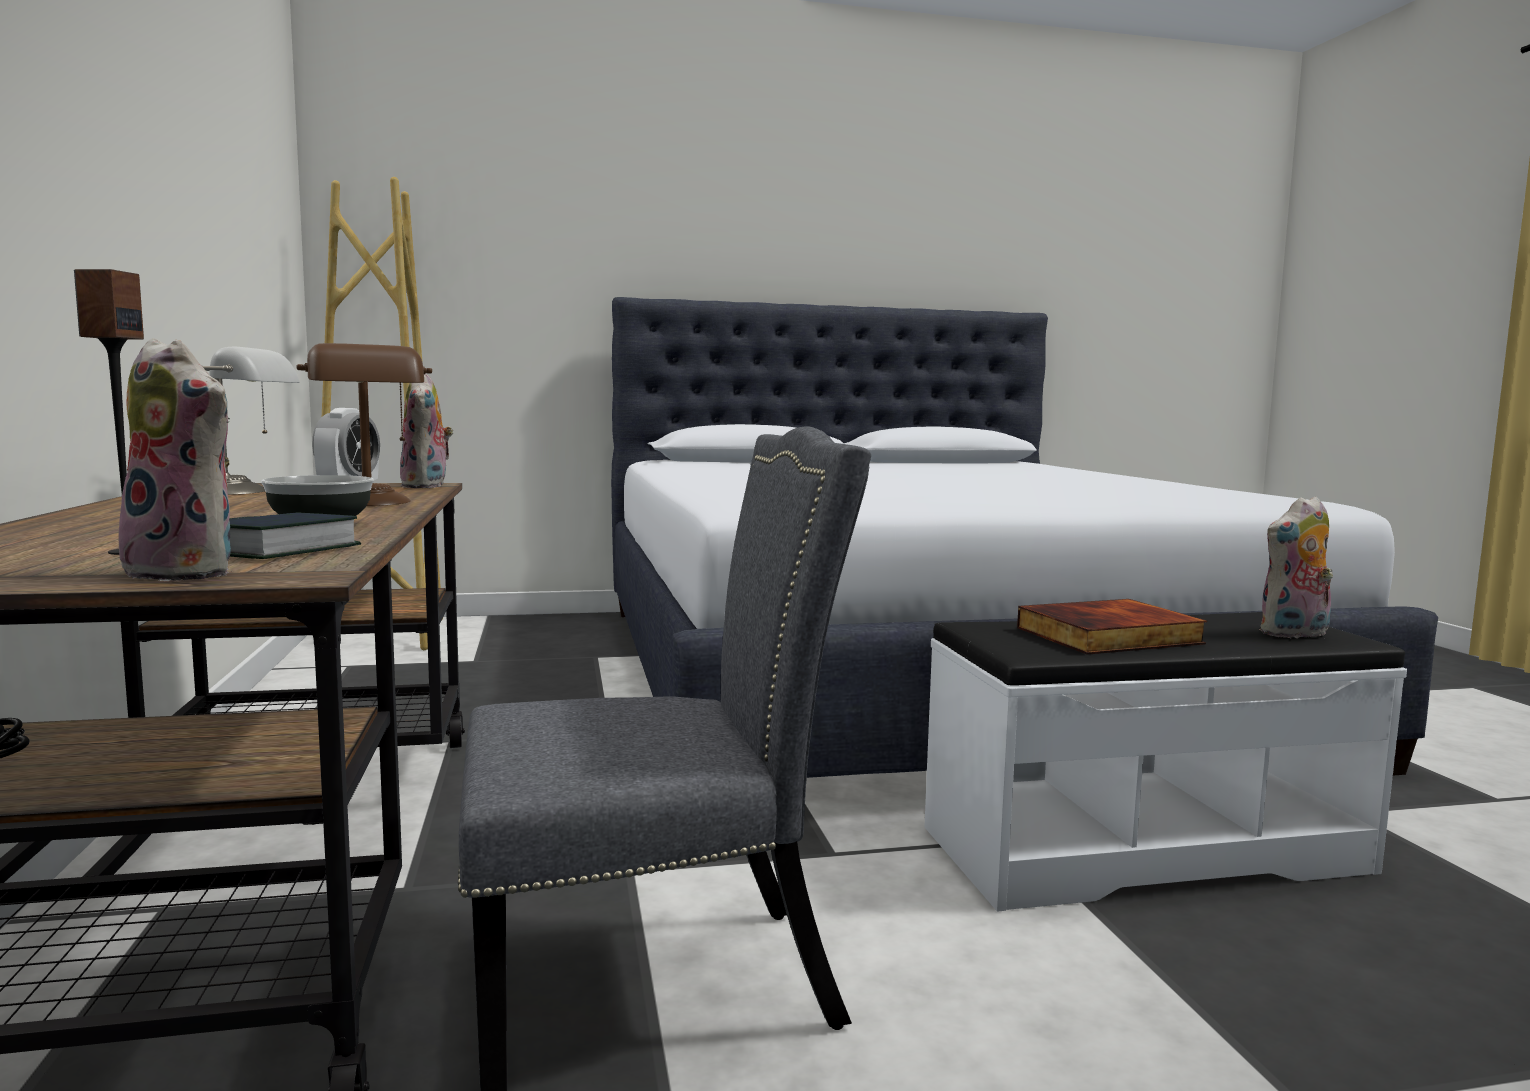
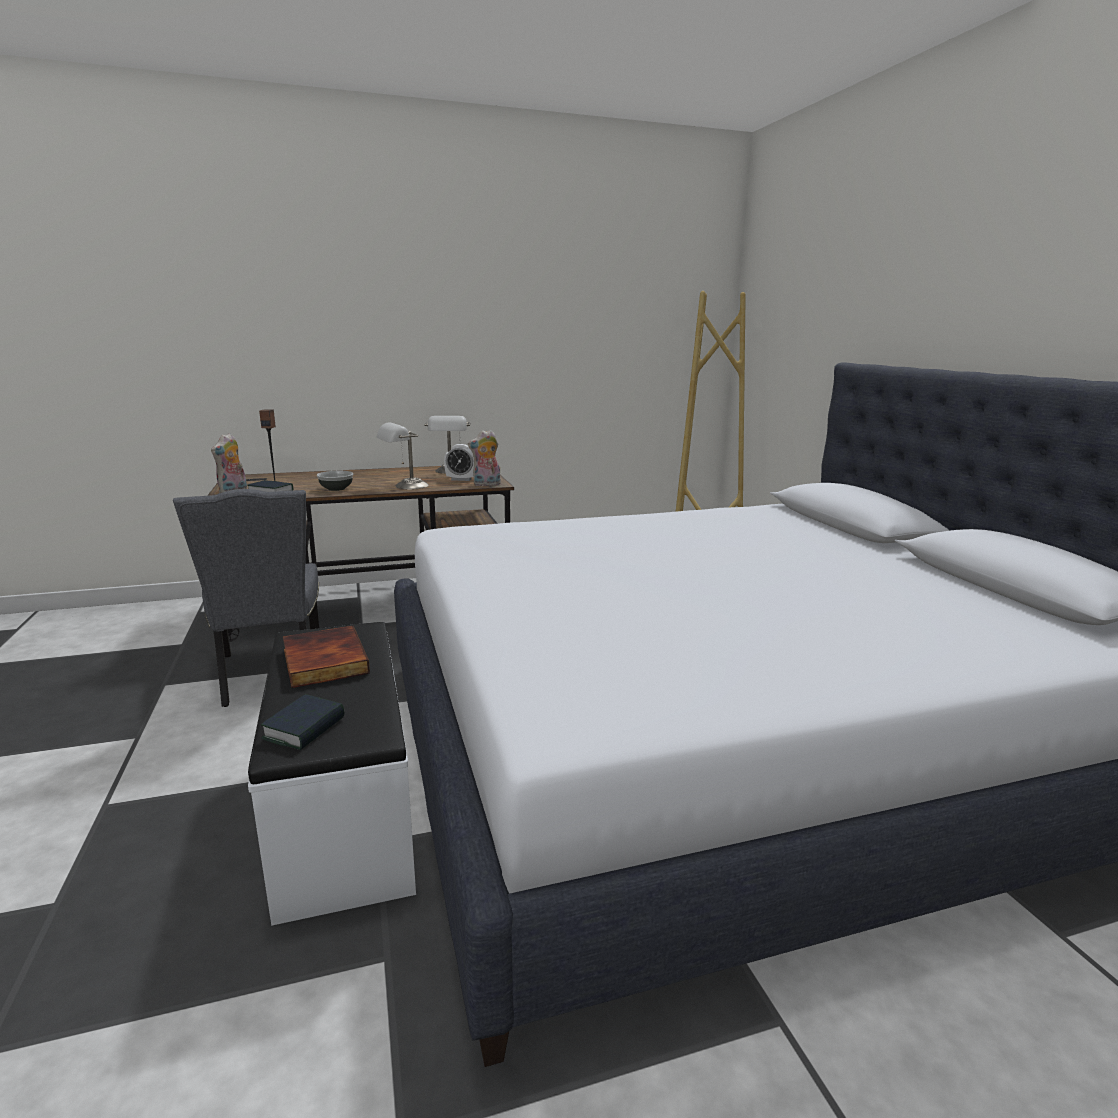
camera: 85 degrees right, 10 degrees up
(372, 503) = (405, 486): brown table lamp -> white table lamp
(1295, 634) = (304, 728): plush toy -> book

